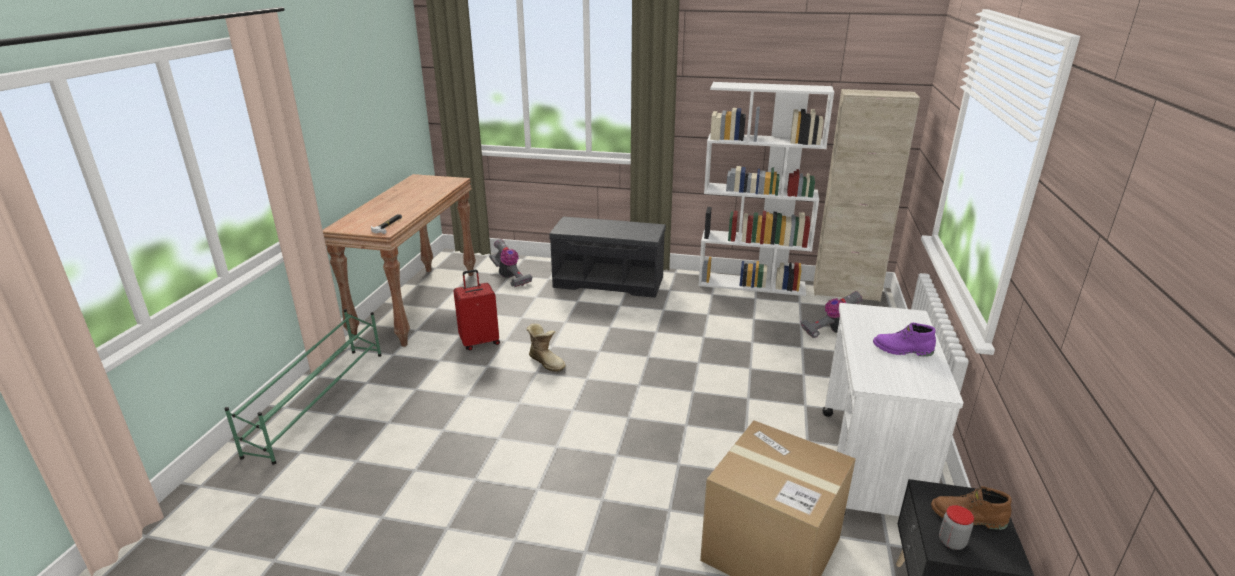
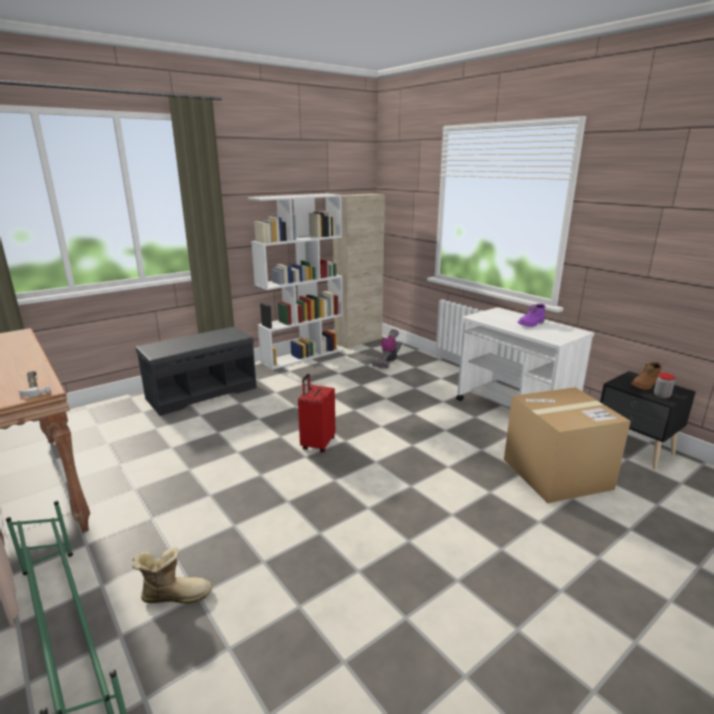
camera: 50 degrees left, 5 degrees down
(479, 342) = (167, 483): red suitcase -> red suitcase (317, 444)
(509, 277) = (100, 426): vacuum cleaner -> none
(547, 361) = (255, 463): boot -> boot (175, 594)

